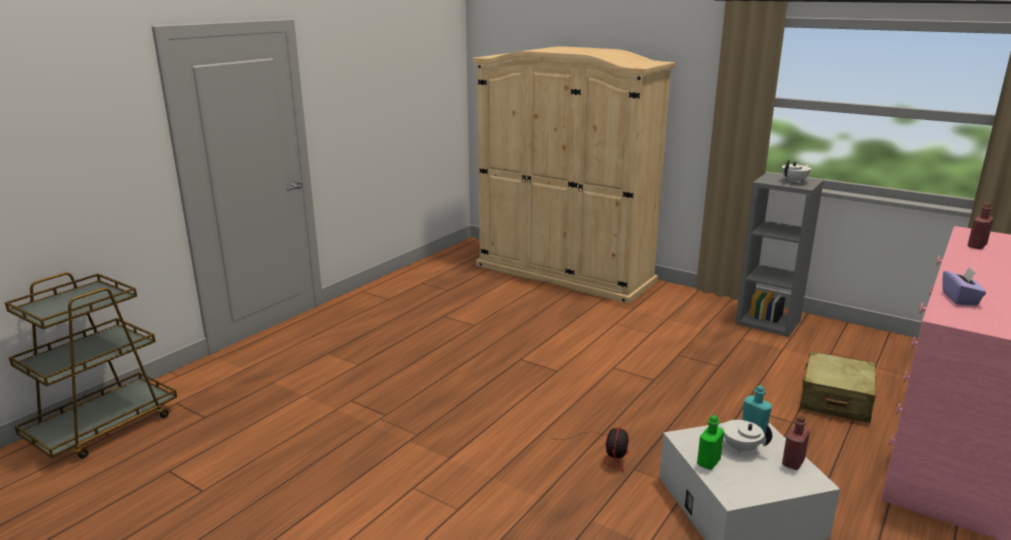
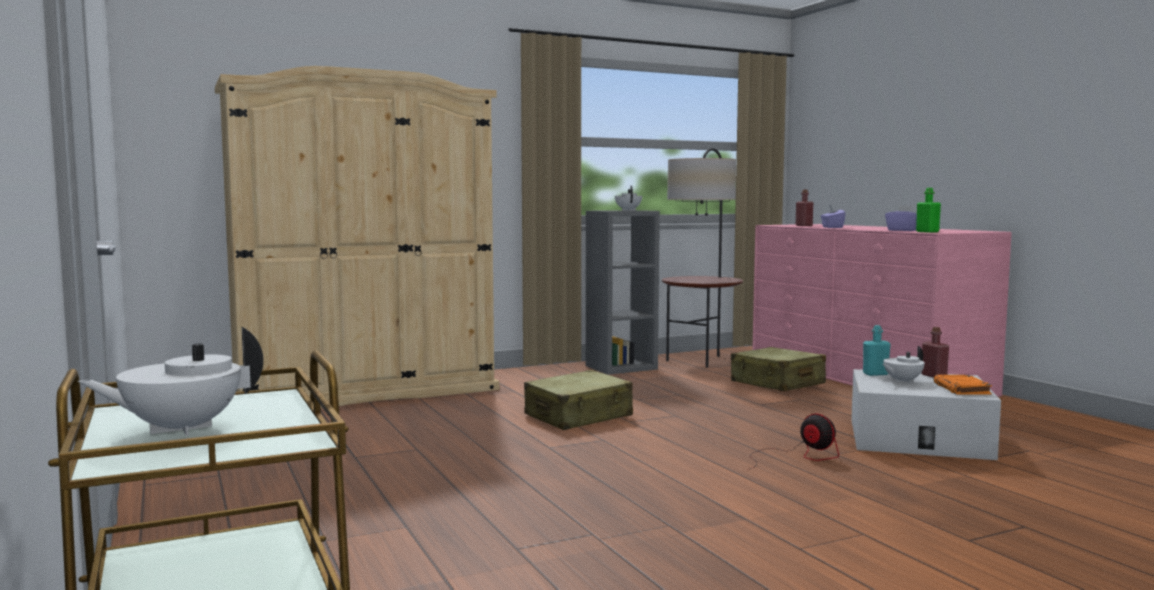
camera: 60 degrees left, 15 degrees down
(67, 301) = (180, 429): none -> white teapot
(601, 347) = (578, 416): none -> beige suitcase
(708, 462) = (921, 391): green bottle -> green bottle (927, 232)
(749, 484) = (962, 389): none -> orange book
(859, 345) = (700, 360): none -> floor lamp
(961, 261) = (832, 227): none -> purple tissue box

